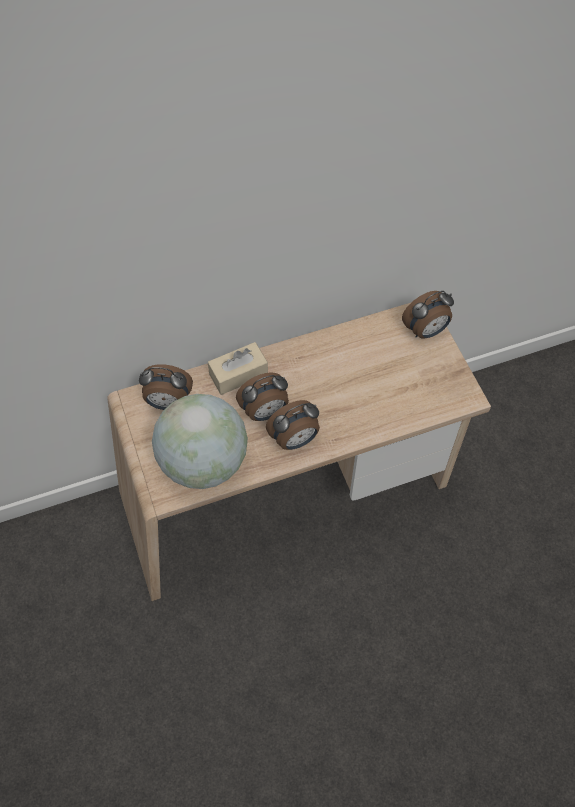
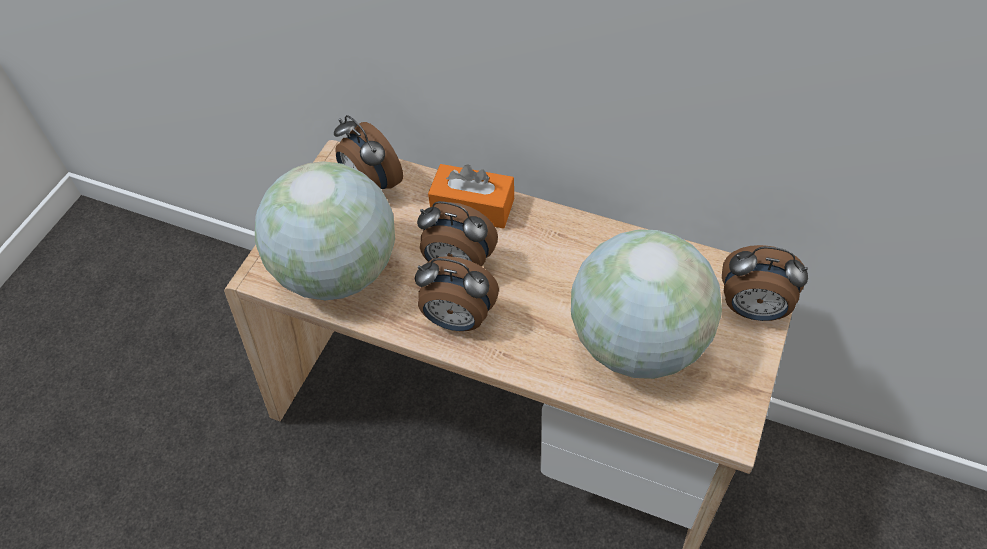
camera: 45 degrees right, 5 degrees down
(238, 374) = (472, 207): beige tissue box -> orange tissue box
(391, 386) = (638, 342): none -> globe

